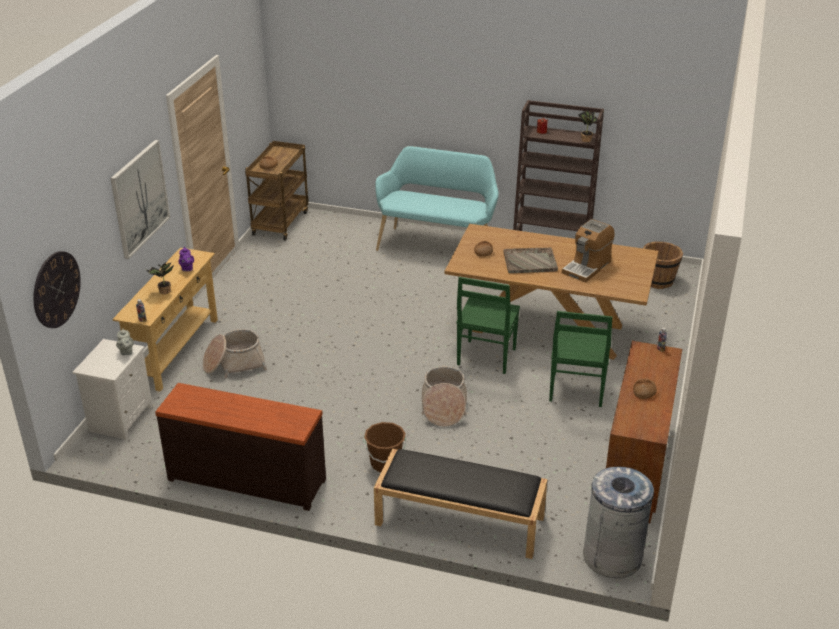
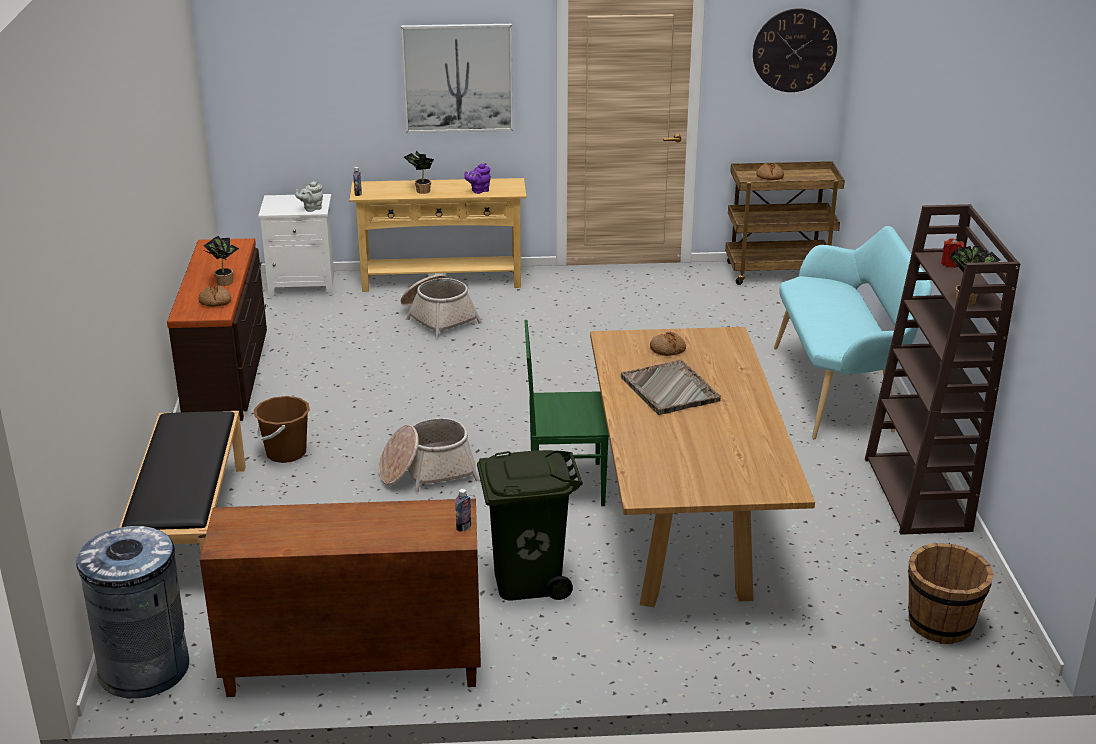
camera: 70 degrees right, 5 degrees down
(56, 289) = (267, 96): wall clock -> wall clock (794, 50)
(251, 406) = (224, 281): none -> potted plant
(576, 391) = (527, 579): green chair -> green trash can
(587, 267) = (693, 439): coffee machine -> none
(644, 392) = (331, 524): bread -> bread (215, 302)

